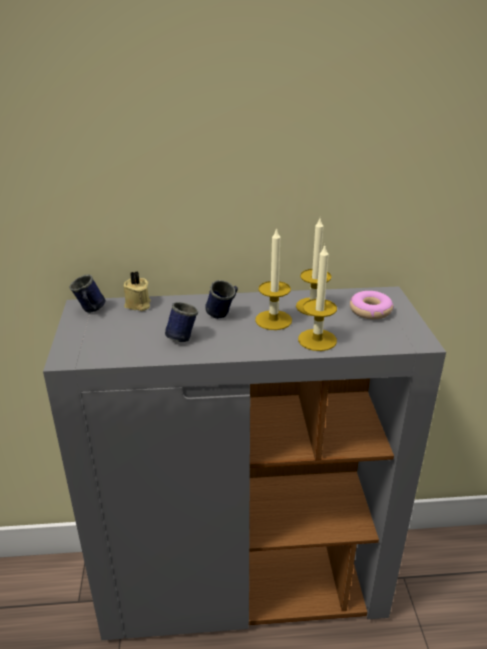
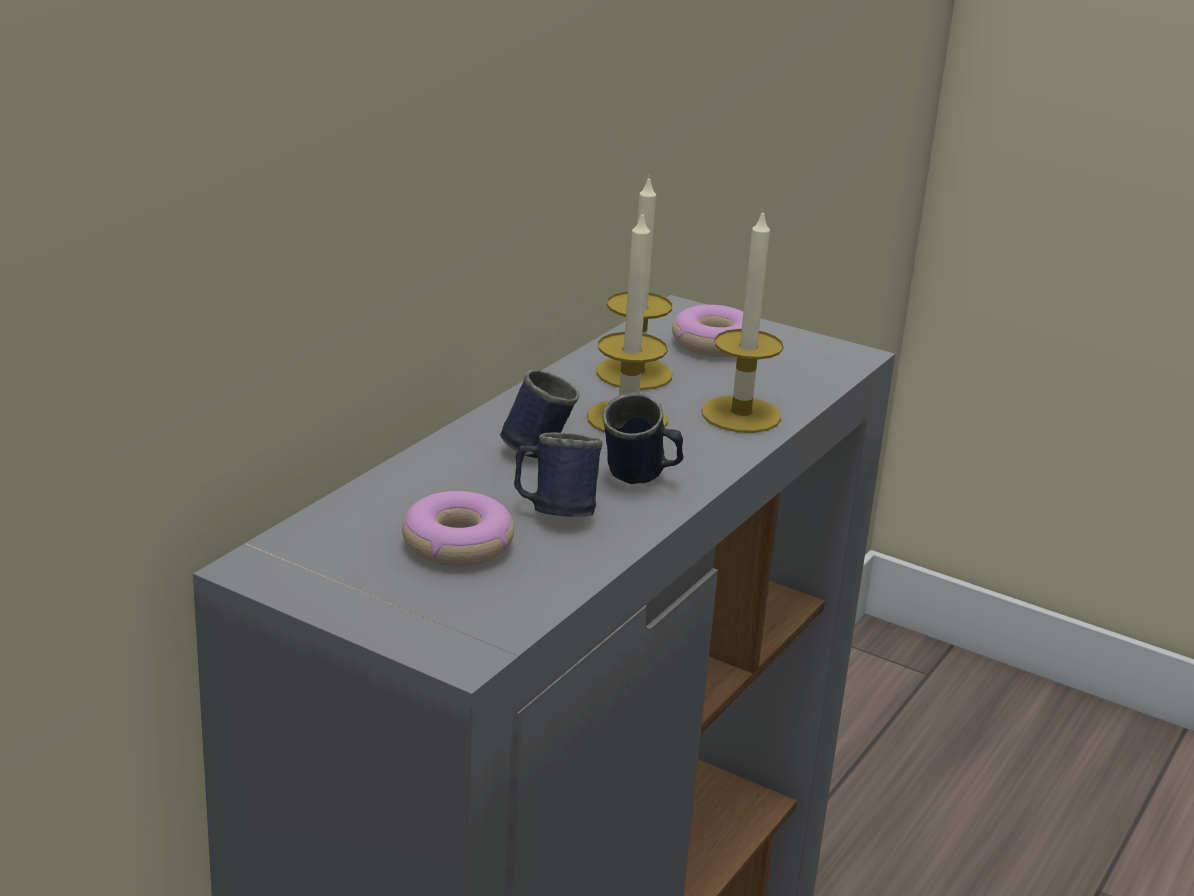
camera: 55 degrees left, 5 degrees down
(90, 311) = (302, 563): blue mug -> blue mug (641, 480)
(134, 329) = (457, 544): none -> donut
(138, 305) = (364, 508): beige candle -> none

